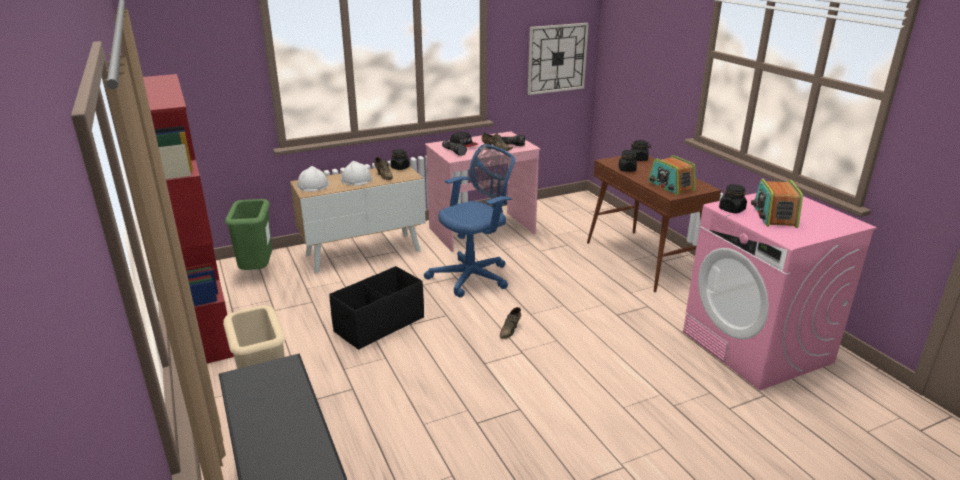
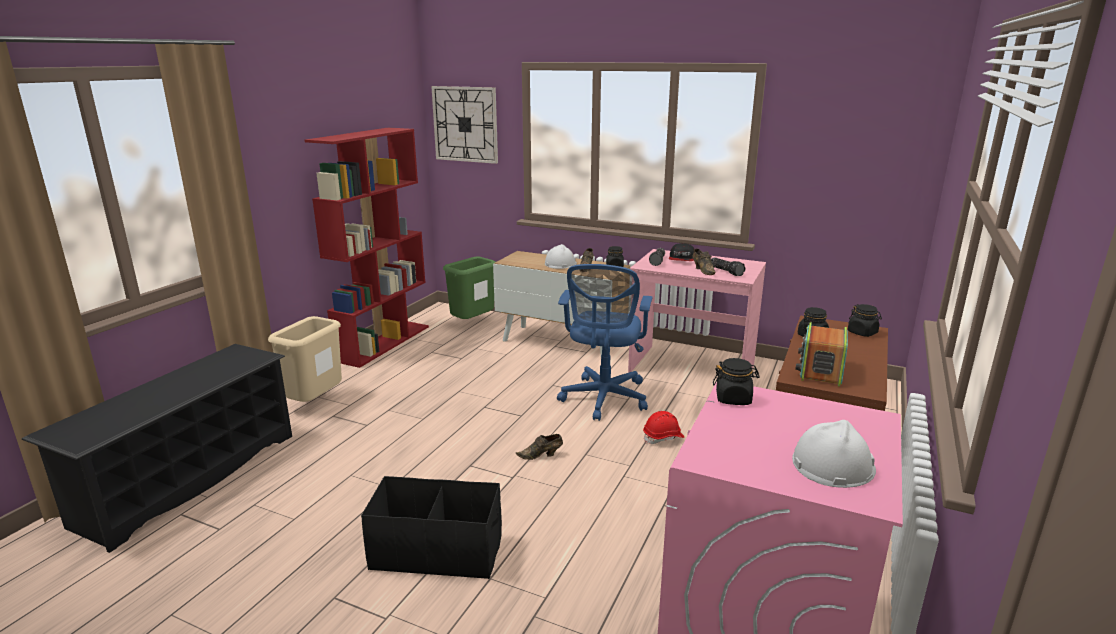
camera: 50 degrees right, 5 degrees down
(313, 185) = (523, 258): white hard hat -> white hard hat (832, 464)
(379, 324) = (466, 395): black storage box -> black storage box (437, 552)
(473, 276) = (603, 399): blue office chair -> blue office chair turned 90 degrees clockwise
(548, 280) = (663, 437): none -> red hard hat
(557, 58) = (865, 183): wall clock -> wall clock (465, 124)
(774, 216) = (766, 430): radio -> none

